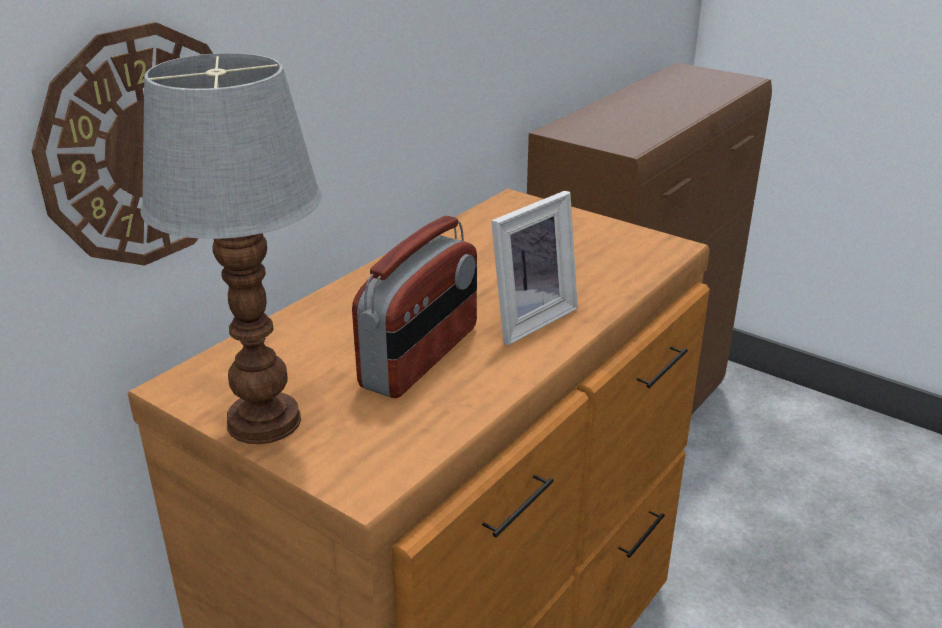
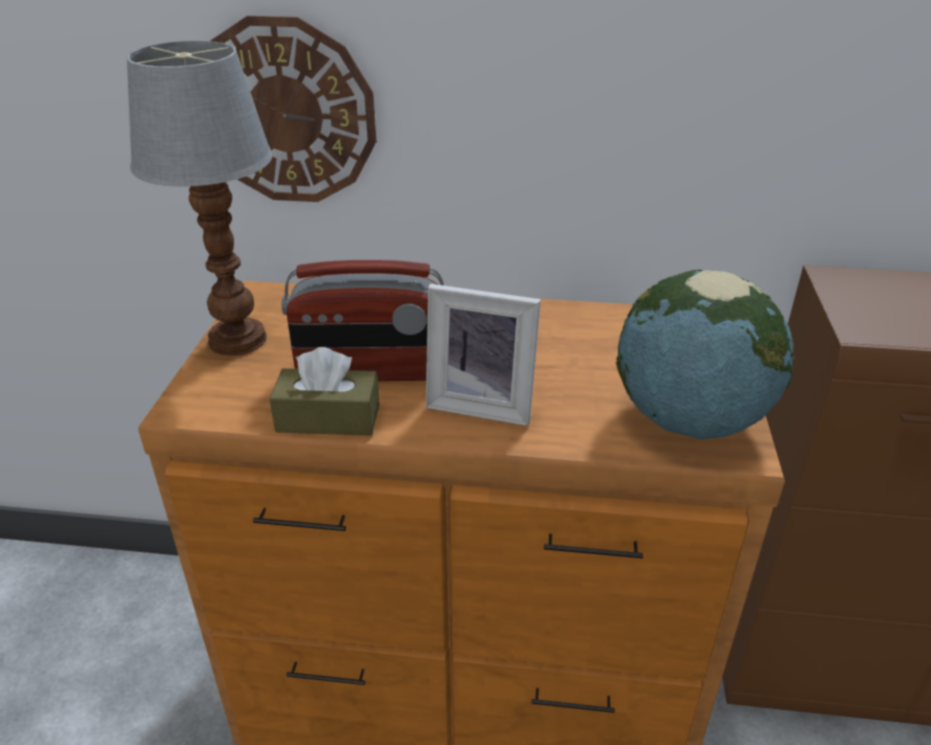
camera: 60 degrees right, 5 degrees up
(474, 398) = (328, 418): none -> brown tissue box
(623, 250) = (688, 419): none -> globe

